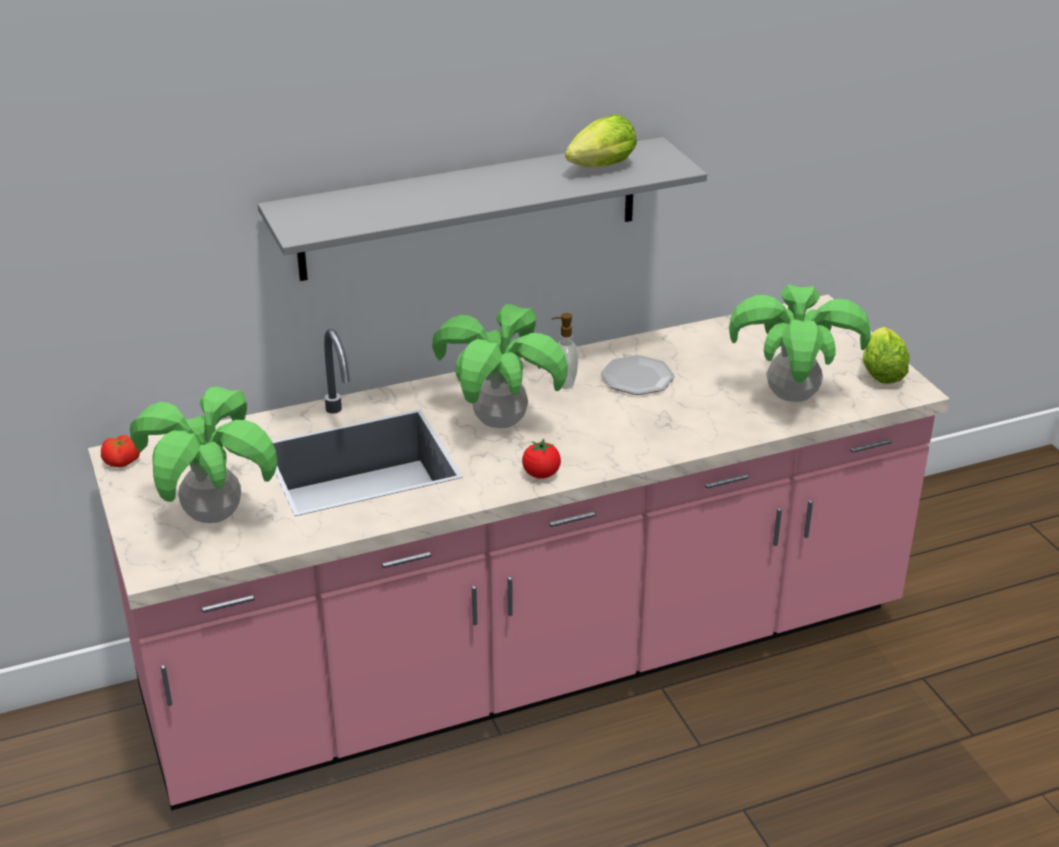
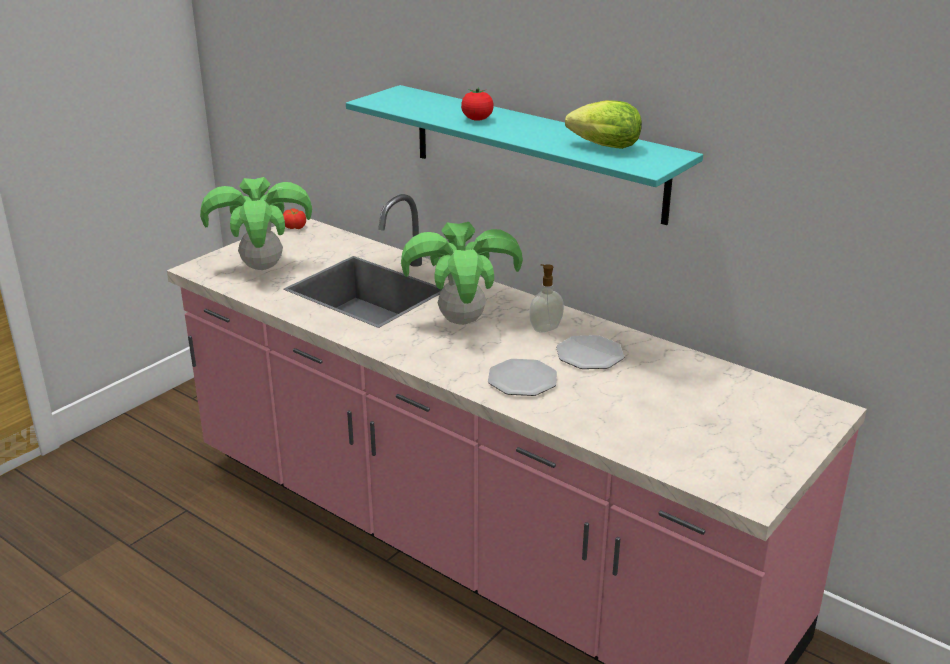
camera: 60 degrees right, 5 degrees down
(470, 209) = (536, 152): grey shelf -> turquoise shelf
(541, 474) = (410, 354): tomato -> tomato (477, 119)
(650, 428) = (523, 380): none -> plate
(792, 396) = (654, 433): potted plant -> none
(881, 371) = (763, 472): lettuce -> none

